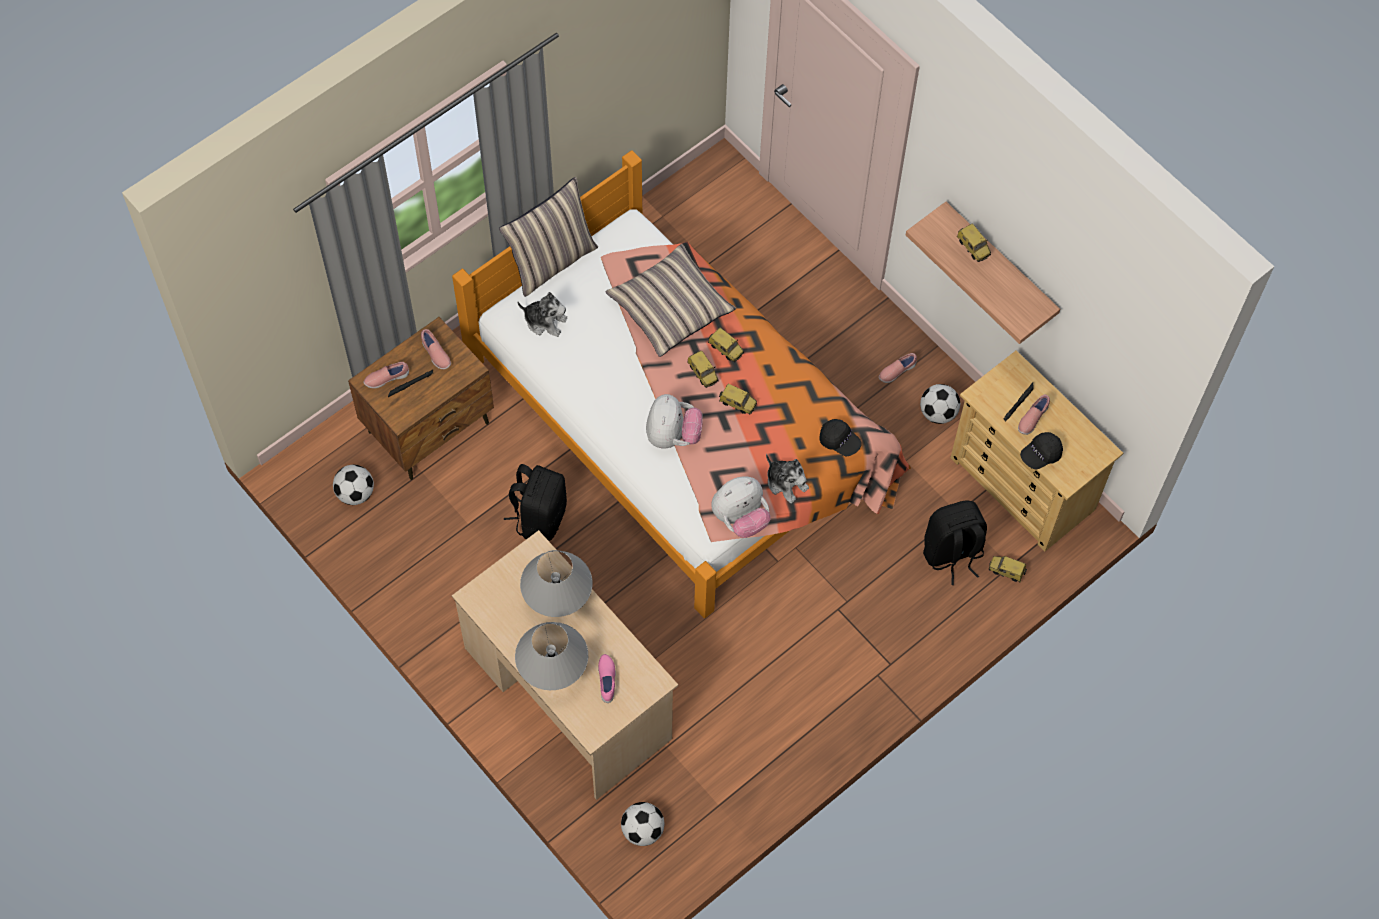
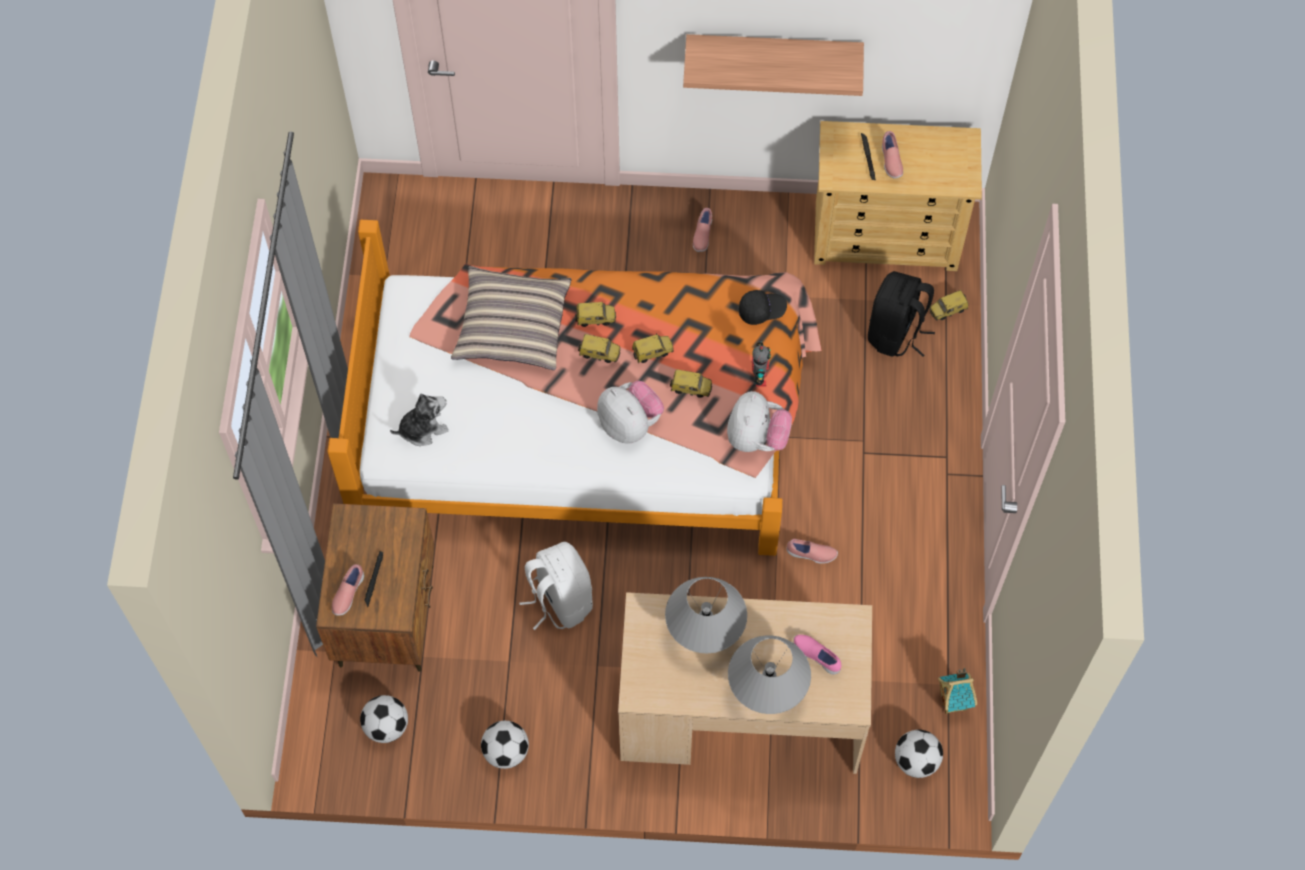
camera: 45 degrees left, 0 degrees up
(435, 354) = (366, 536): pink shoe -> pink shoe (811, 554)
(539, 517) = (559, 600): black backpack -> white backpack
(552, 260) = (371, 375): pillow -> none
(709, 820) = (954, 703): none -> toy house
(786, 483) = (759, 379): plush toy -> toy robot
(938, 413) = (767, 239): football -> football (506, 752)
(973, 248) = (748, 51): toy car -> toy car (691, 388)
(1040, 455) = (927, 182): black cap -> none

